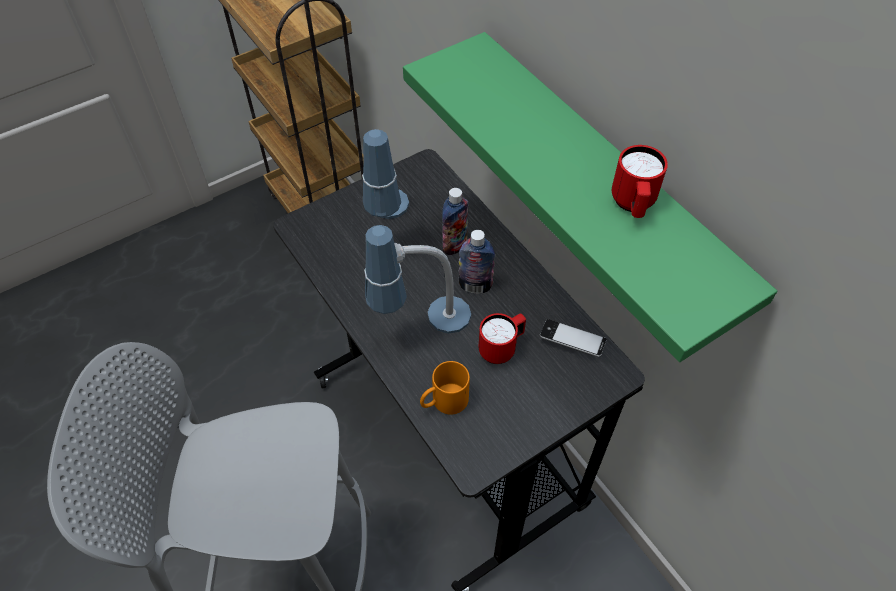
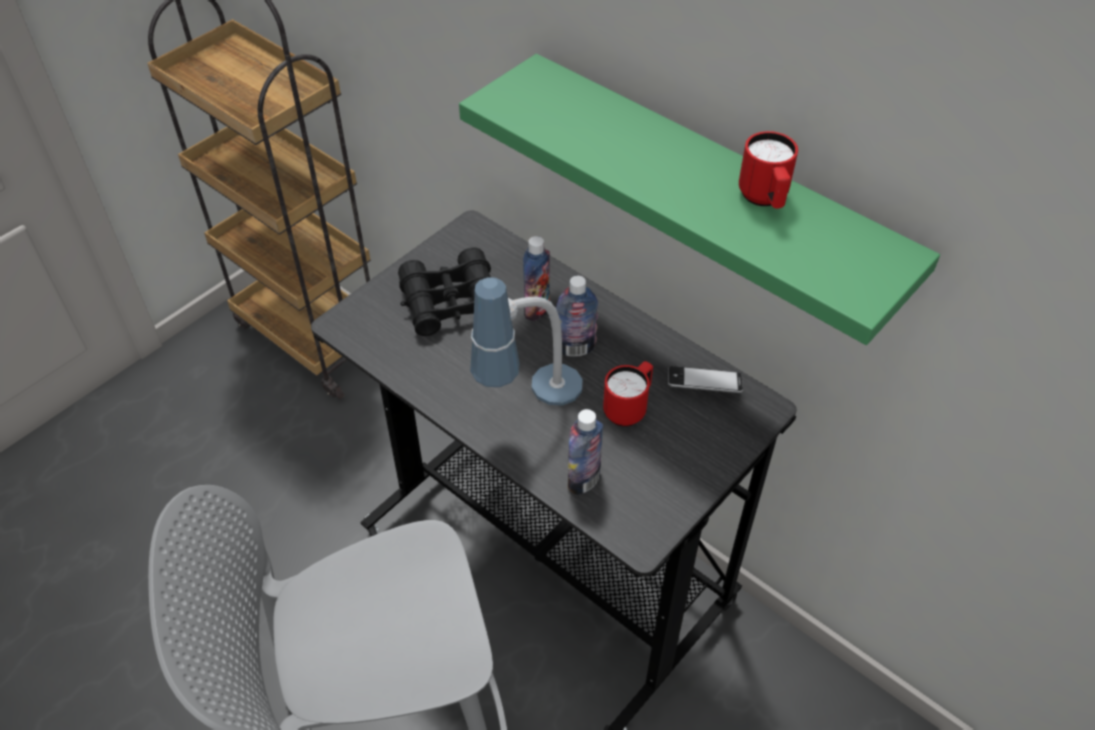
camera: 15 degrees left, 5 degrees down
(388, 225) = (451, 302): table lamp -> black binoculars
(444, 402) = (583, 480): orange mug -> bottle

